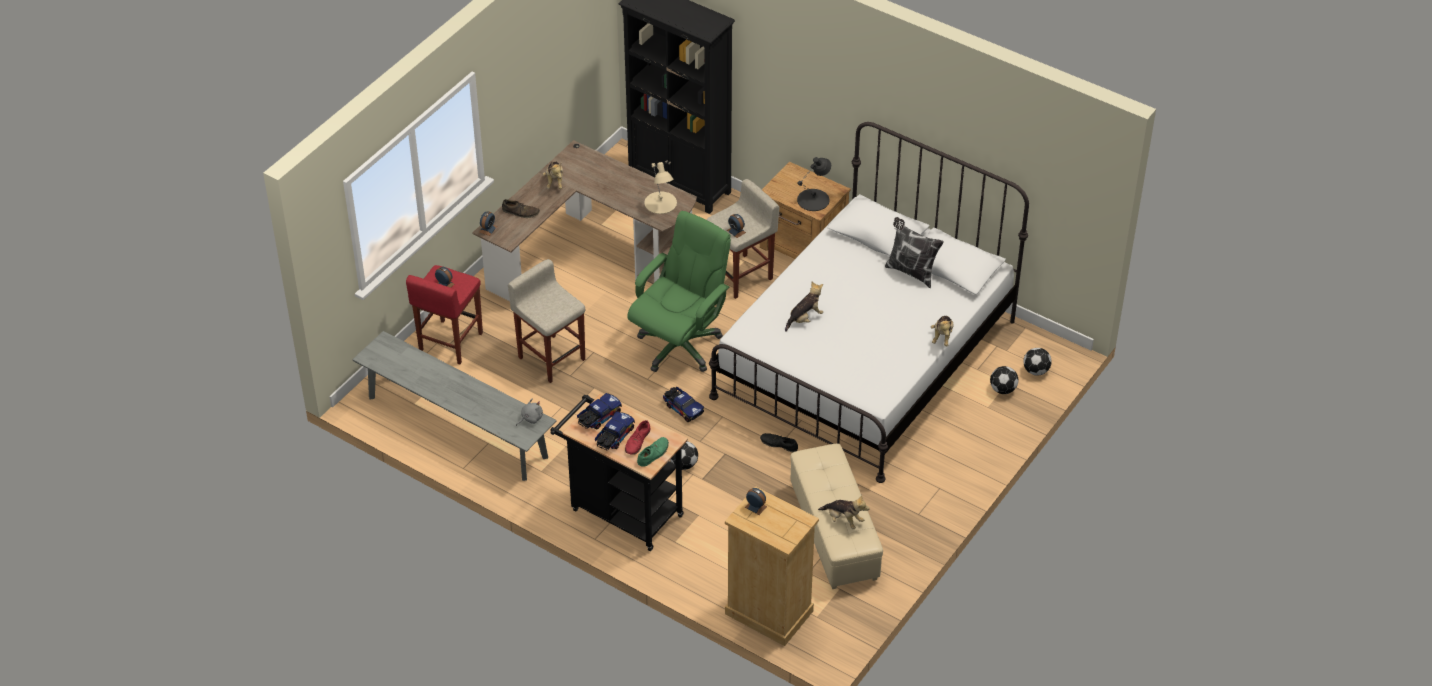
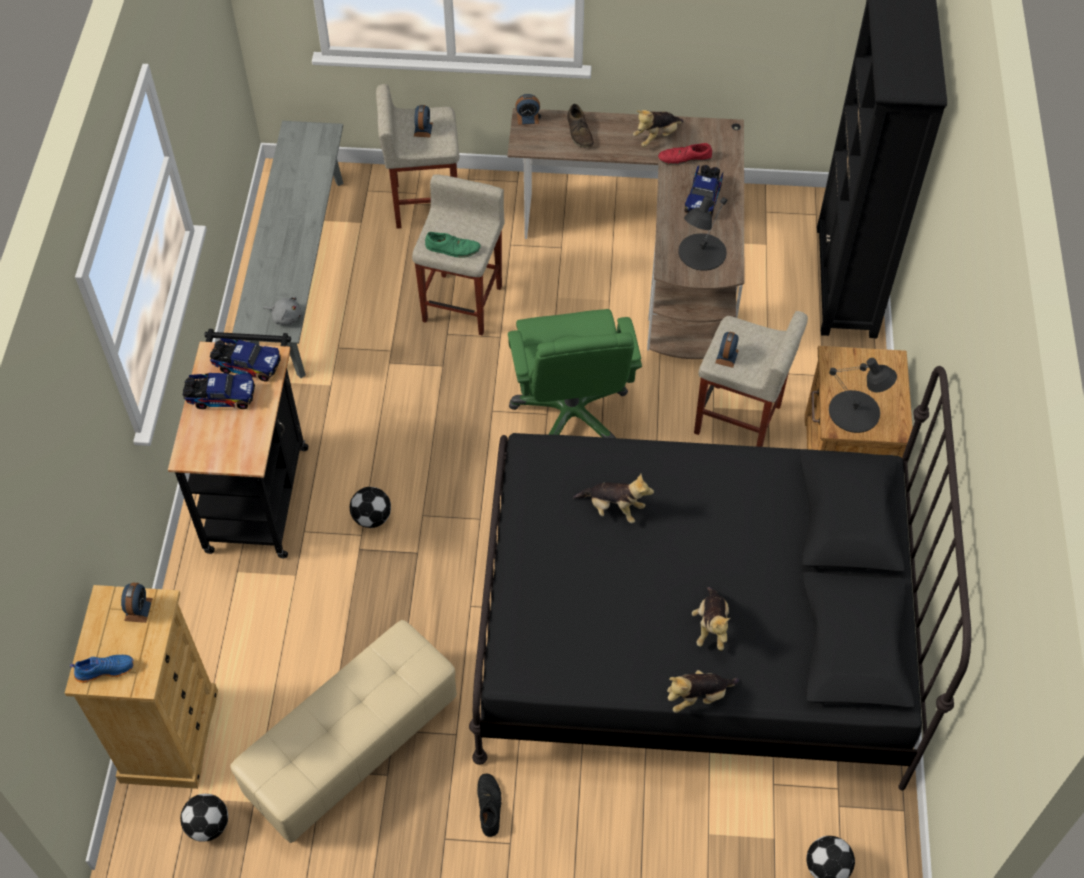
camera: 60 degrees right, 10 degrees up
(450, 342) = (424, 204): red stool -> beige stool
(637, 442) = (225, 425): red shoe -> red shoe (684, 158)
(653, 454) = (212, 451): green shoe -> green shoe (452, 248)
(660, 203) = (701, 252): beige table lamp -> black table lamp
(680, 345) = (571, 415): green office chair -> green office chair turned 75 degrees clockwise
(682, 408) = (466, 470): toy truck -> toy truck (703, 198)
(779, 444) = (470, 605): black shoe -> black shoe (489, 806)
(785, 532) = (105, 669): none -> blue shoe
(843, 520) = (309, 742): plush toy -> plush toy (711, 626)
(865, 359) = (693, 632): white bed -> black bed
(911, 272) = (801, 594): pillow -> none
(1002, 389) = (756, 838): football -> football (207, 825)

